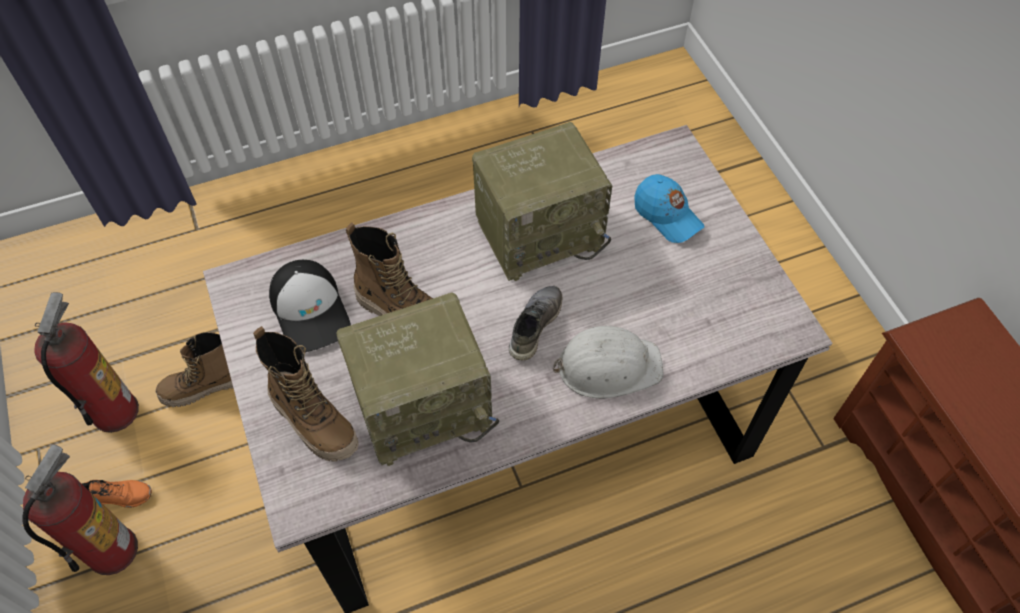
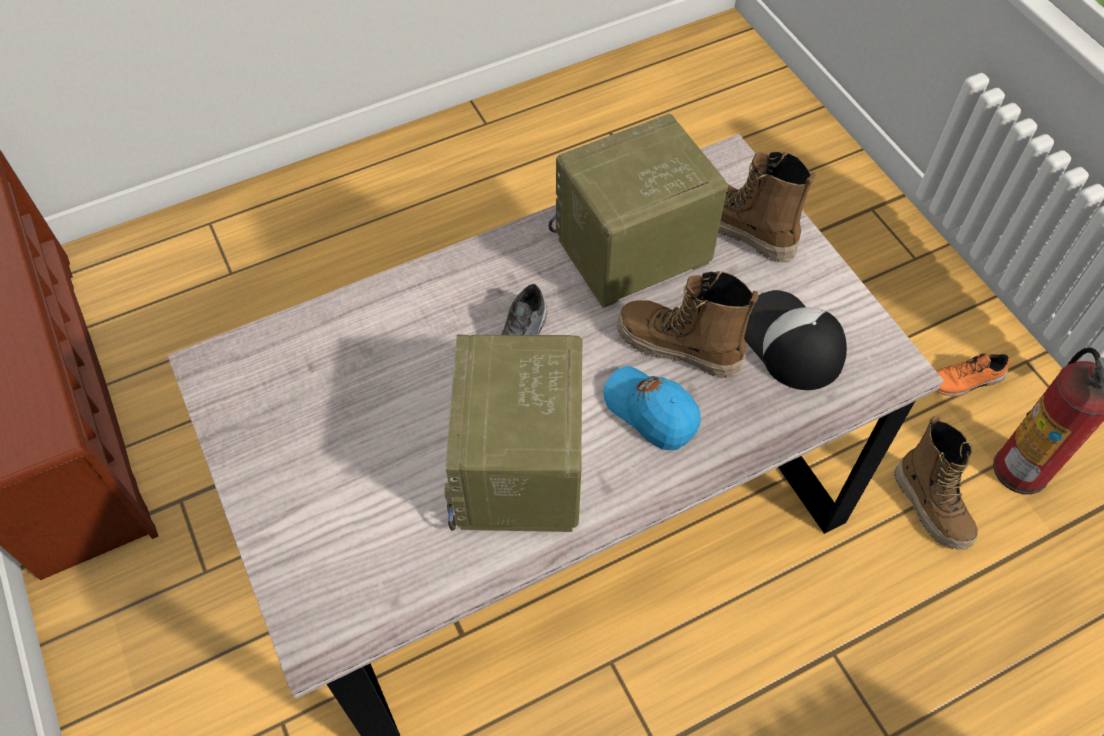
camera: 175 degrees right, 0 degrees up
(112, 549) = (938, 335): fire extinguisher -> none
(204, 387) = (931, 507): boot -> boot turned 90 degrees clockwise
(540, 232) = (521, 470): radio -> radio turned 60 degrees counterclockwise
(608, 366) = (433, 308): white hard hat -> none
(667, 216) = (344, 511): blue cap -> blue cap (651, 411)

